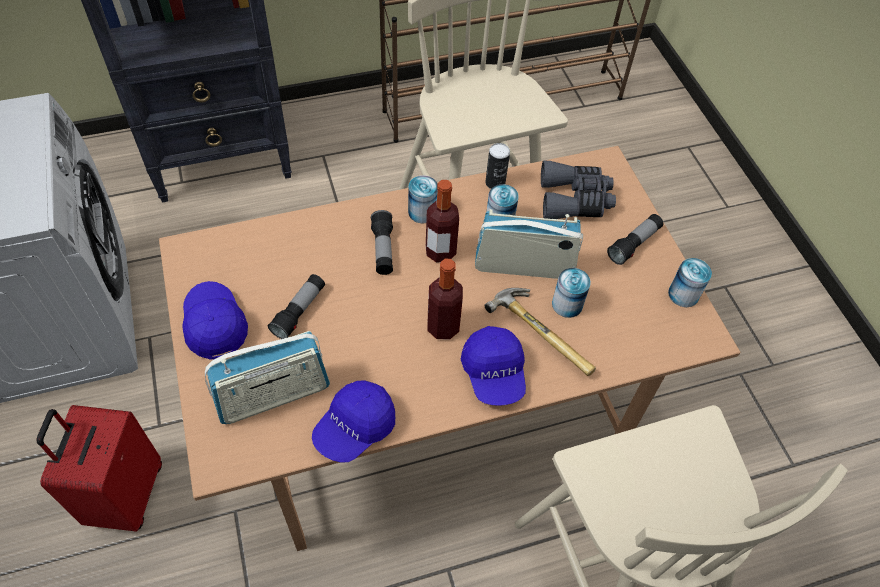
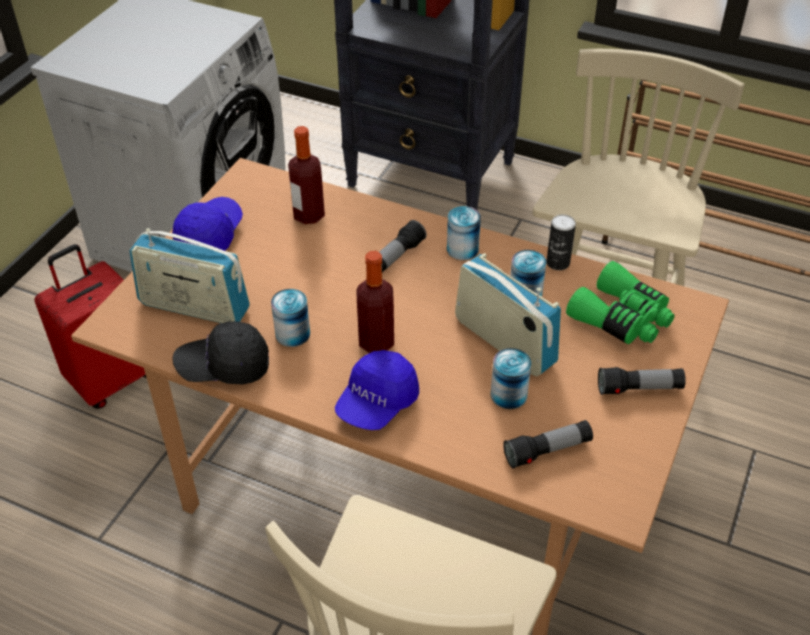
camera: 45 degrees right, 10 degrees down
(299, 312) = (278, 263): flashlight -> flashlight (547, 451)
(355, 428) = (224, 367): blue cap -> black cap
(440, 252) = (442, 287): bottle -> bottle (309, 215)
(545, 332) = (462, 402): hammer -> none
(575, 200) = (622, 318): grey binoculars -> green binoculars
(683, 294) = (640, 460): can -> can (292, 334)

